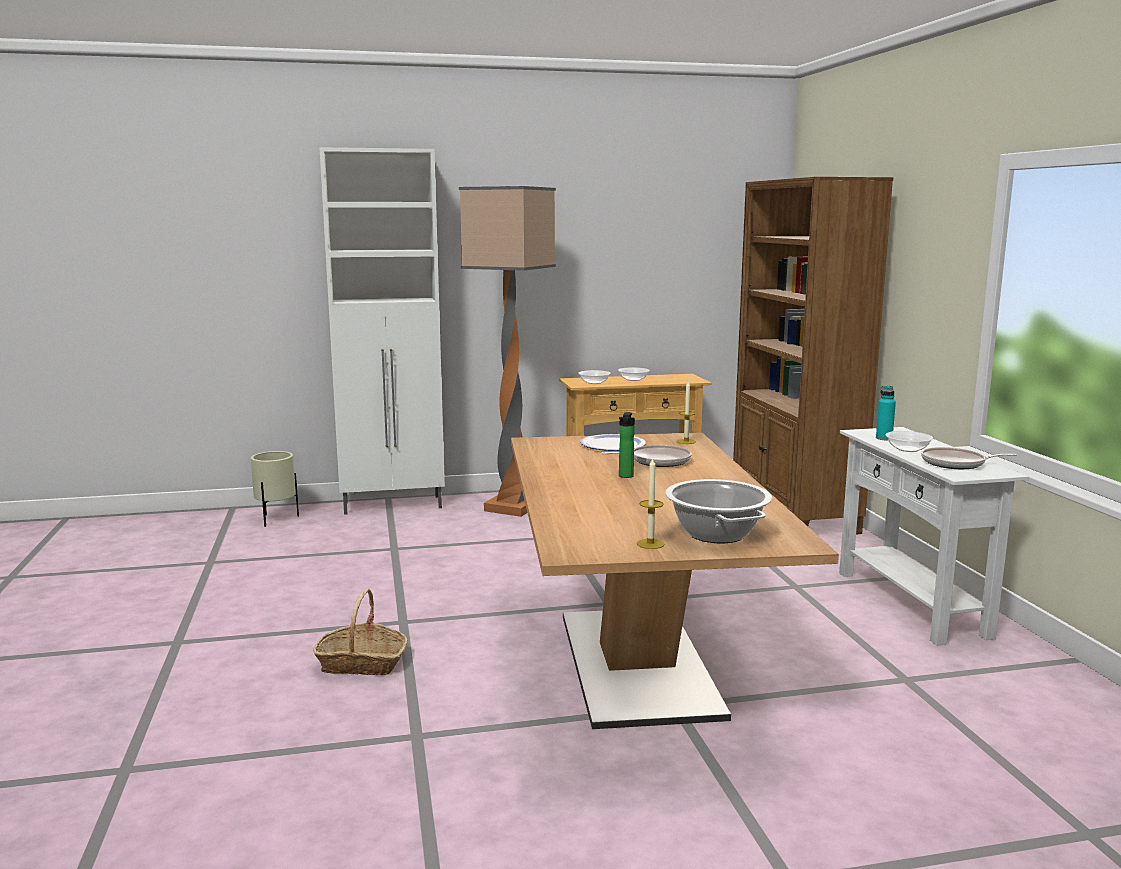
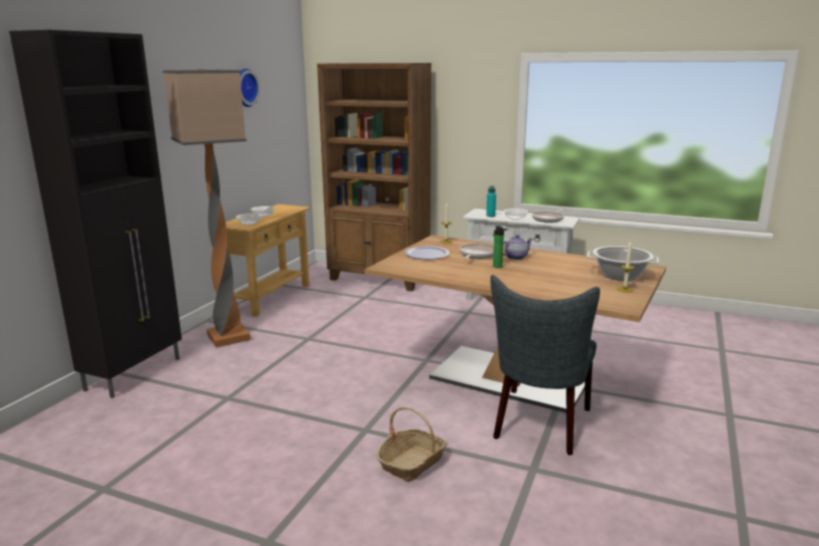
camera: 55 degrees left, 5 degrees up
(276, 519) = (59, 431): beige planter -> none
(394, 505) = (135, 373): white cabinet -> black cabinet
(529, 715) = (540, 426): none -> grey chair
(648, 214) = (244, 87): none -> wall clock
(687, 476) = (515, 257): none -> teapot

